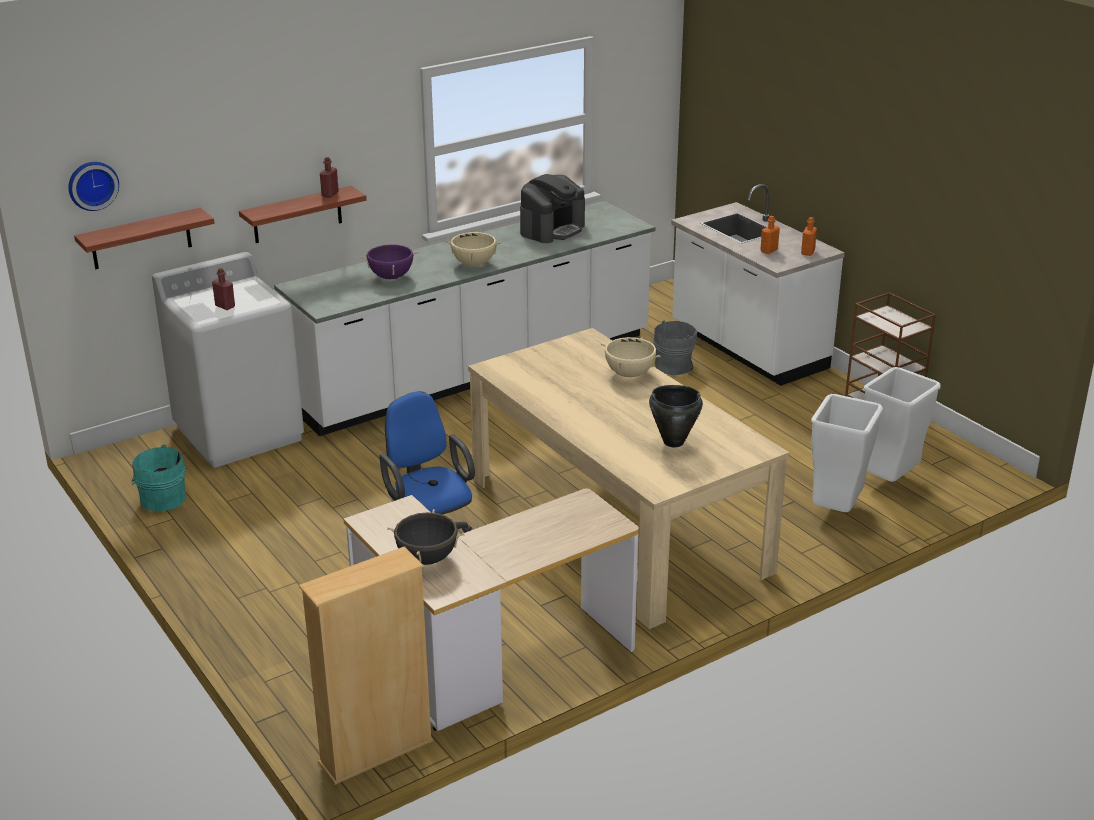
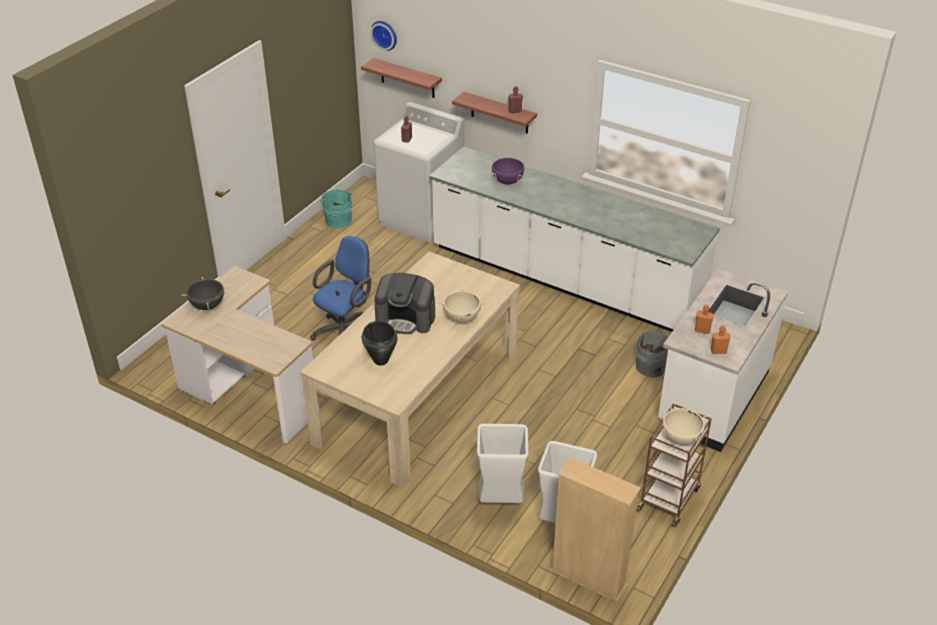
camera: 65 degrees right, 10 degrees up
(376, 752) = (157, 374): beige bookcase -> beige bookcase (588, 578)
(473, 264) = (554, 206): beige cooking pot -> beige cooking pot (681, 438)
(552, 229) = (642, 220): coffee machine -> coffee machine (406, 318)

